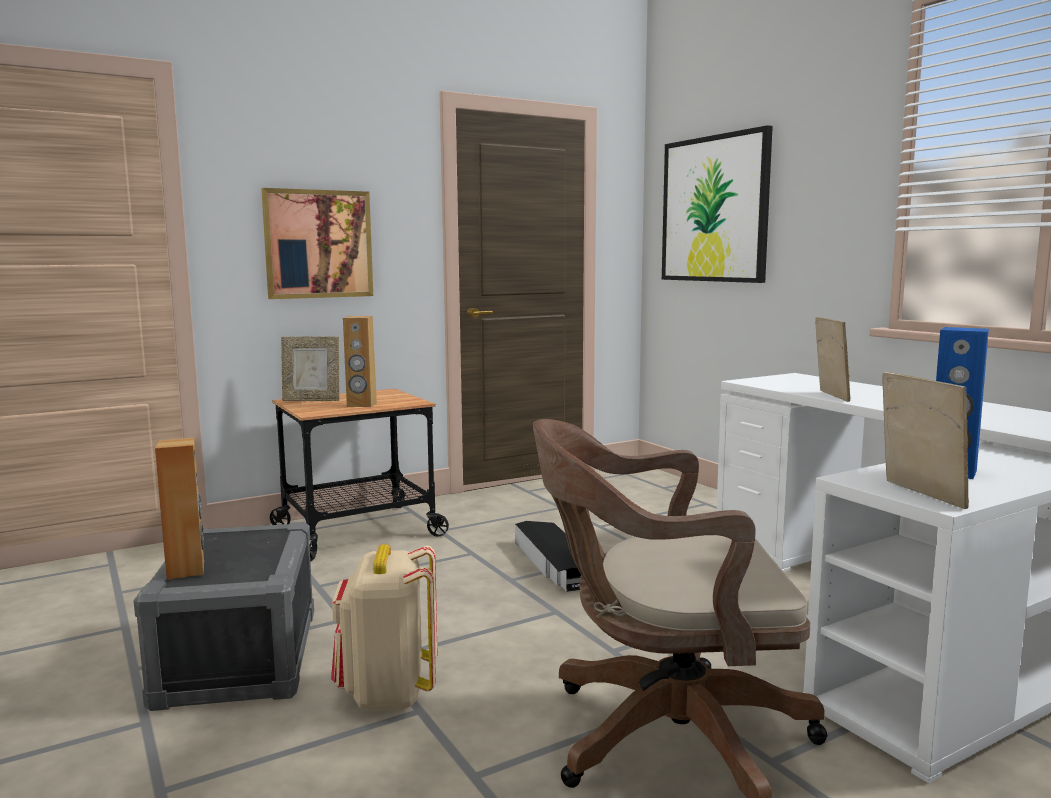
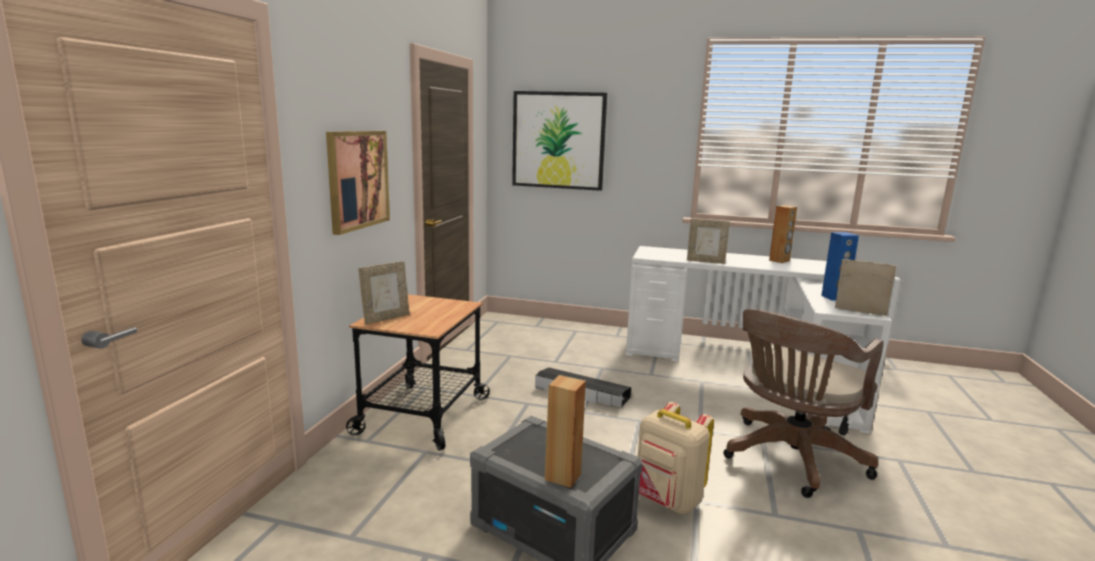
camera: 45 degrees left, 5 degrees up
(361, 405) = (439, 314): brown speaker -> brown speaker (779, 261)
(829, 396) = (705, 261): picture frame -> picture frame turned 150 degrees clockwise

